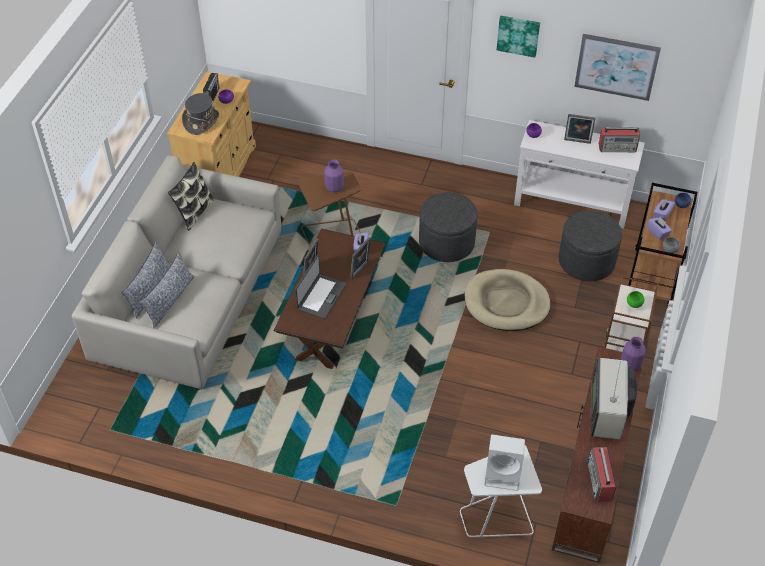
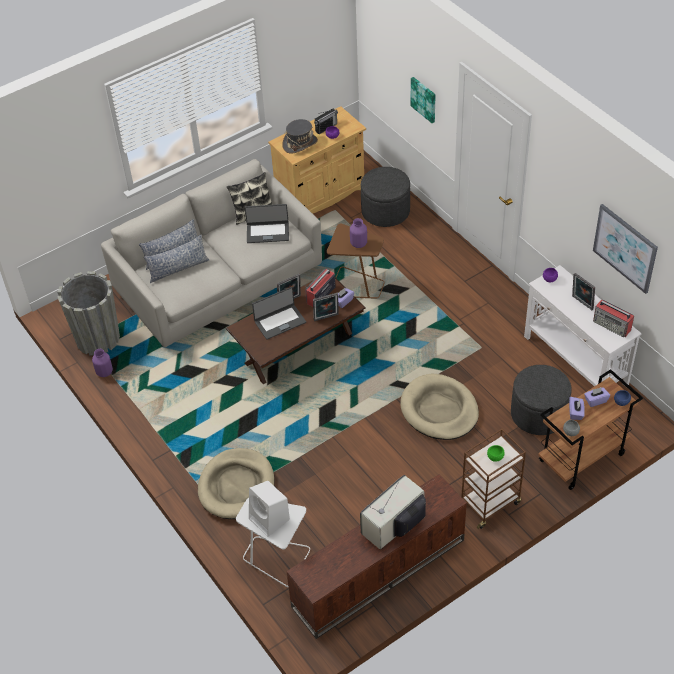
camera: 40 degrees right, 0 degrees up
(122, 420) = (98, 339): none -> grey planter
(227, 222) = (267, 232): none -> laptop
(398, 475) = (237, 486): none -> beige dog bed
(446, 243) = (439, 338): grey ottoman -> grey ottoman (385, 211)
(518, 35) = (557, 181): picture -> picture (424, 99)
(599, 482) = (335, 570): radio -> radio (320, 295)
(630, 365) = (449, 502): purple vase -> purple vase (105, 372)

